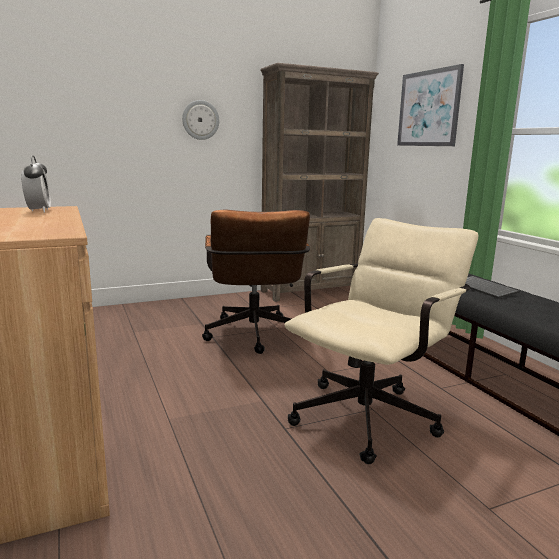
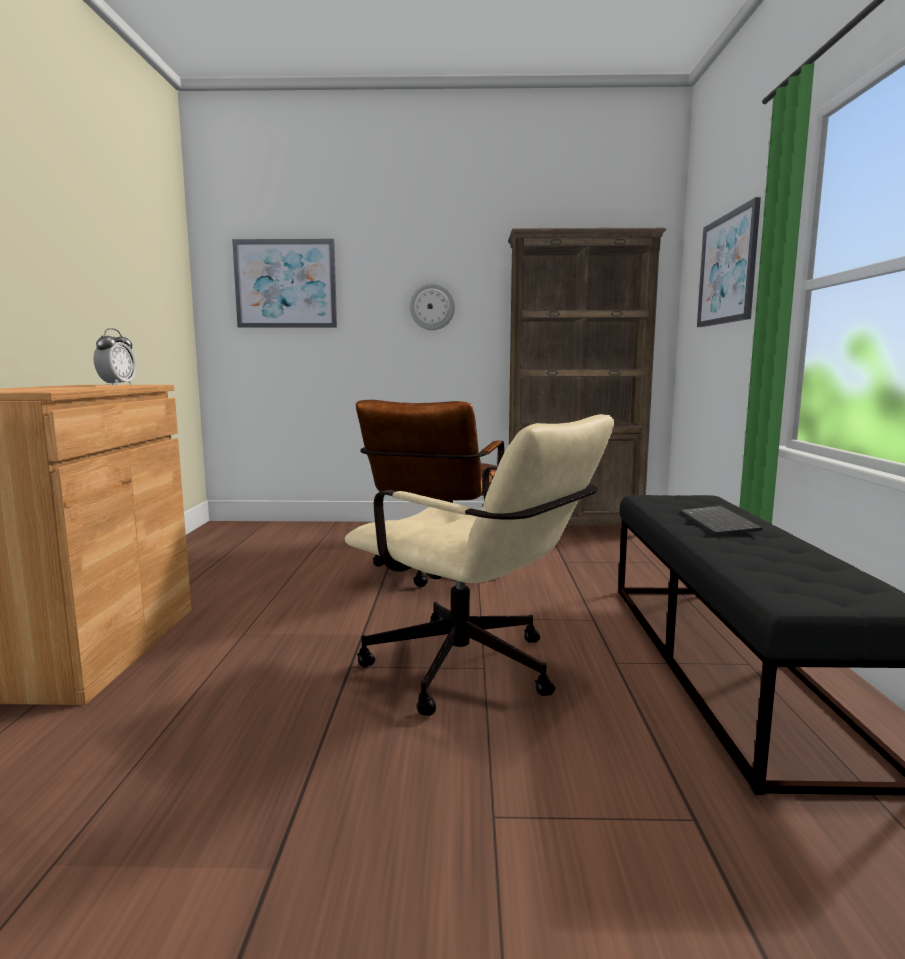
camera: 25 degrees right, 5 degrees down
(67, 92) = (285, 284): none -> picture
(371, 413) = (476, 672): beige office chair -> beige office chair turned 60 degrees clockwise

